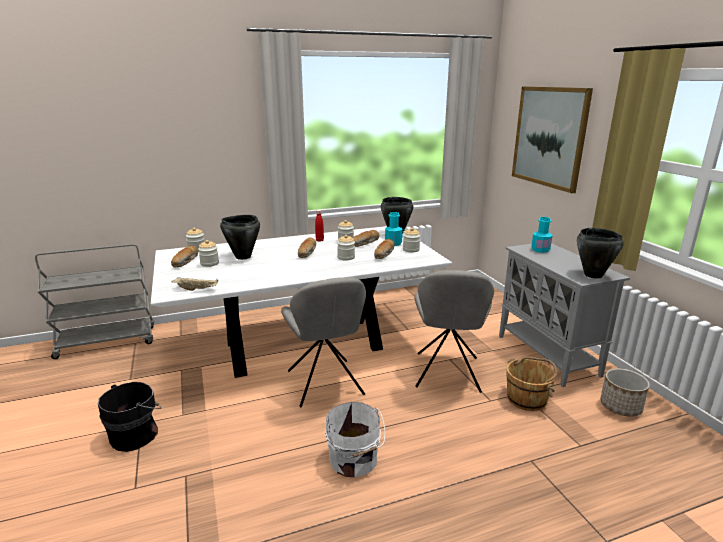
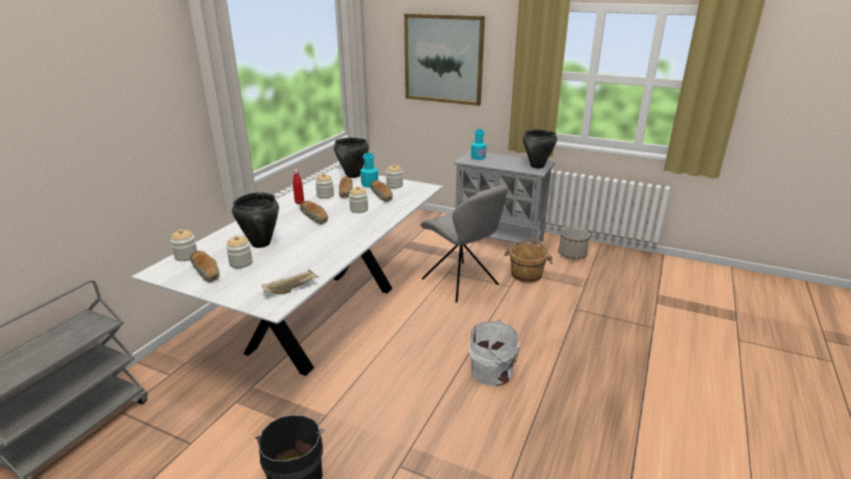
camera: 45 degrees left, 5 degrees up
(325, 384) = (392, 336): grey chair -> none

